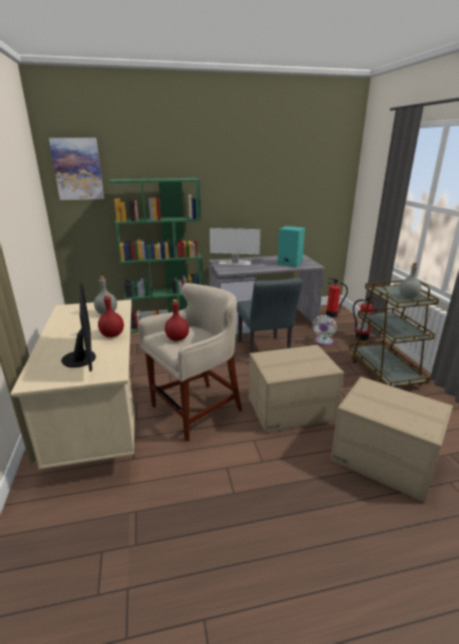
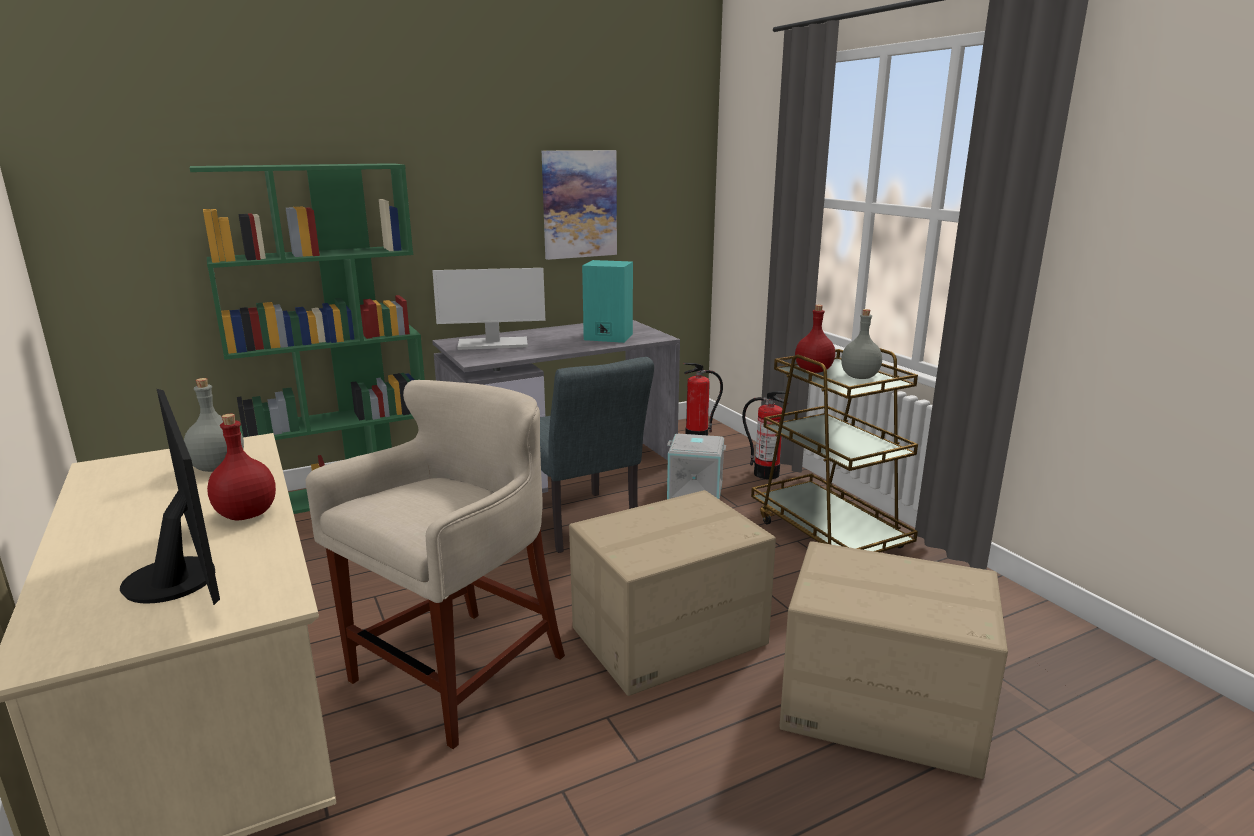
camera: 15 degrees left, 5 degrees down
(78, 169) = (102, 143): picture -> picture (579, 204)
(177, 338) = (409, 507): red bottle -> red bottle (812, 371)
(323, 342) = (695, 491): white fan -> grey storage box

